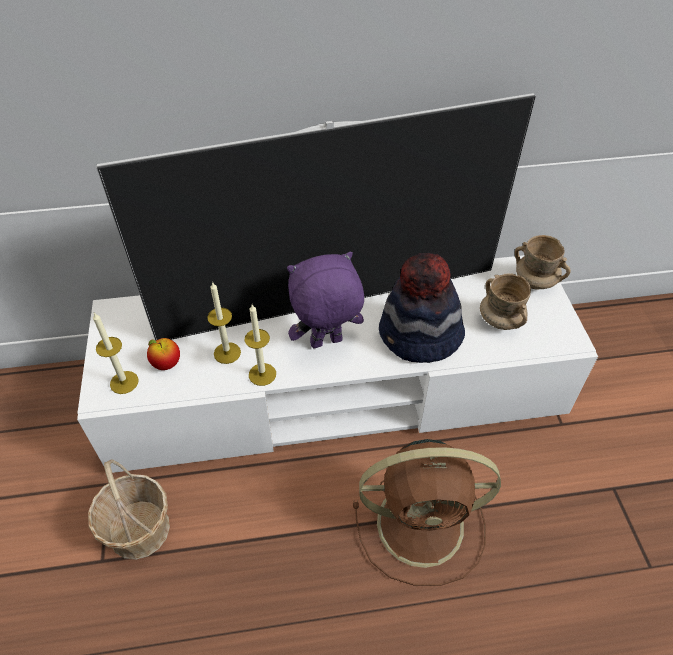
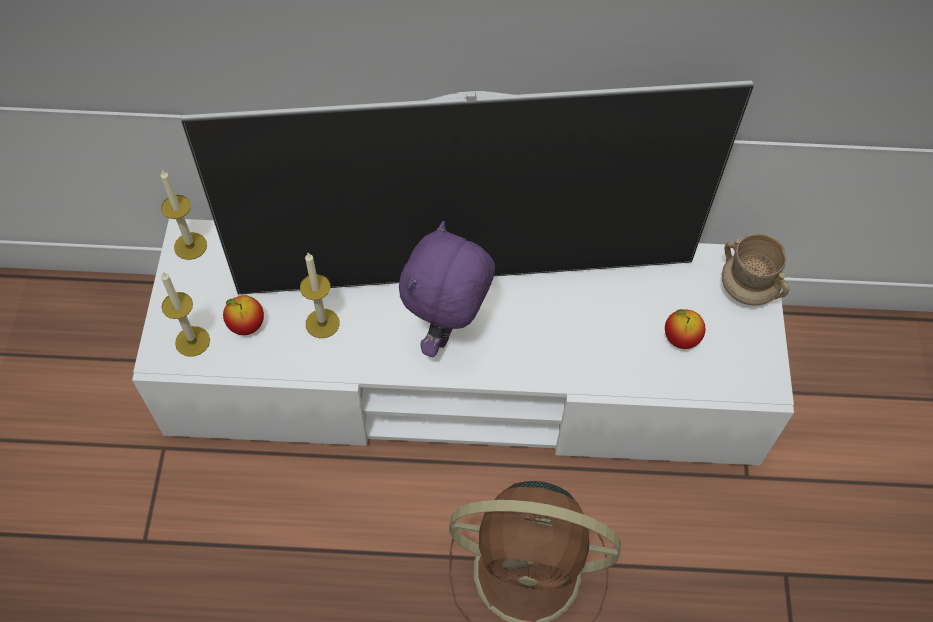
camera: 10 degrees right, 10 degrees up
(139, 530) = (191, 512): basket -> none
(262, 374) = (360, 360): candle -> candle (190, 246)
(326, 343) = (448, 332): purple plush toy -> purple plush toy turned 60 degrees counterclockwise
(419, 336) = (569, 343): hat -> none
(500, 320) = (681, 339): beige mug -> apple

